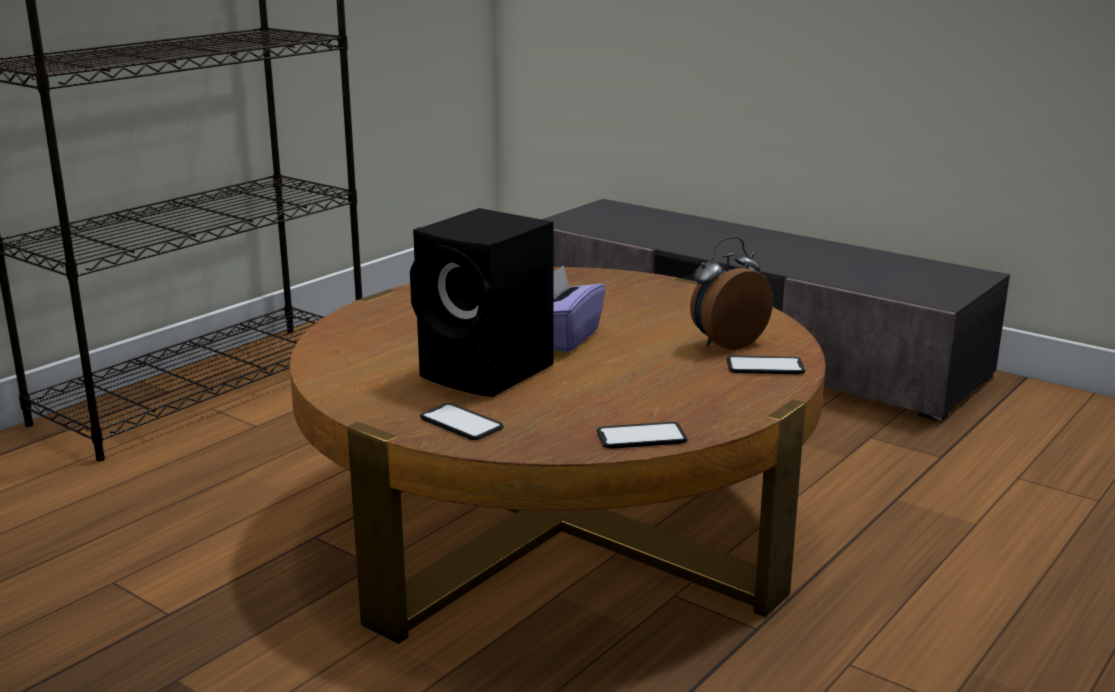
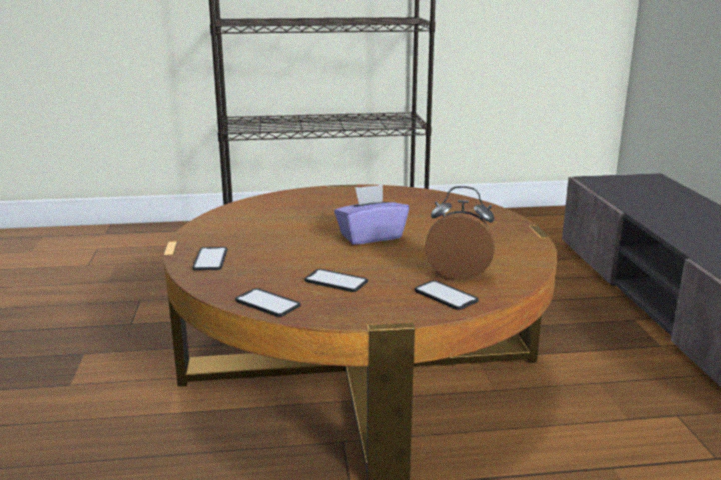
camera: 45 degrees right, 0 degrees up
(489, 373) = (287, 241): black speaker -> none
(646, 392) = (336, 281): none -> phone

